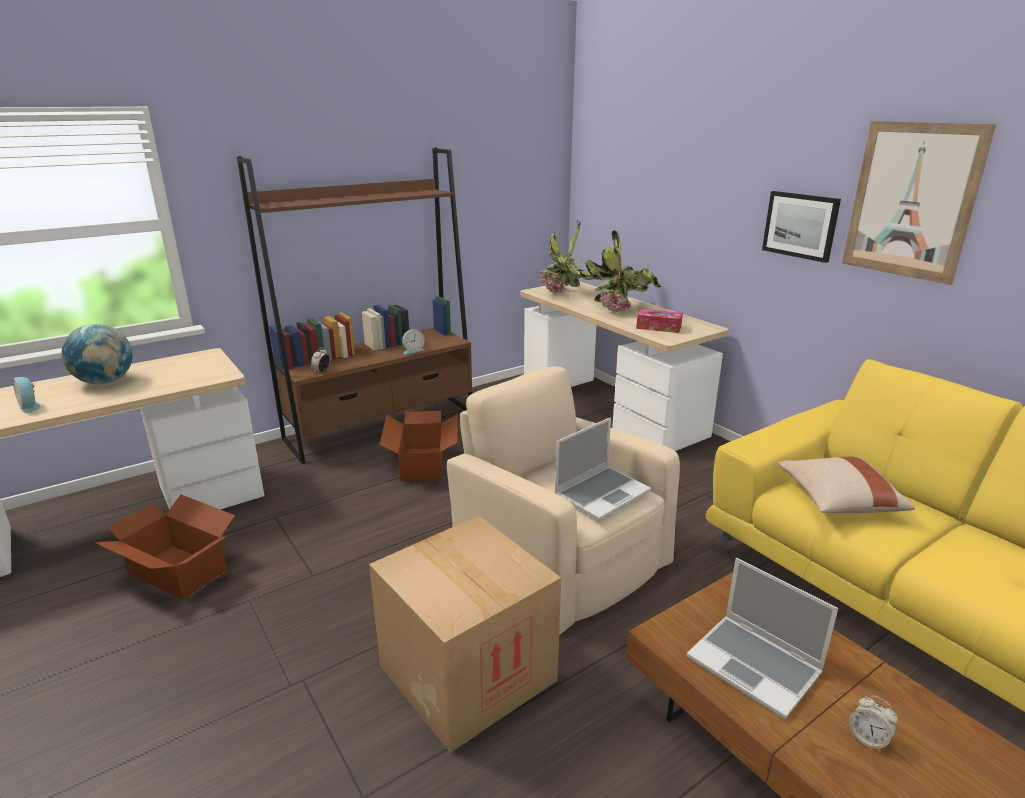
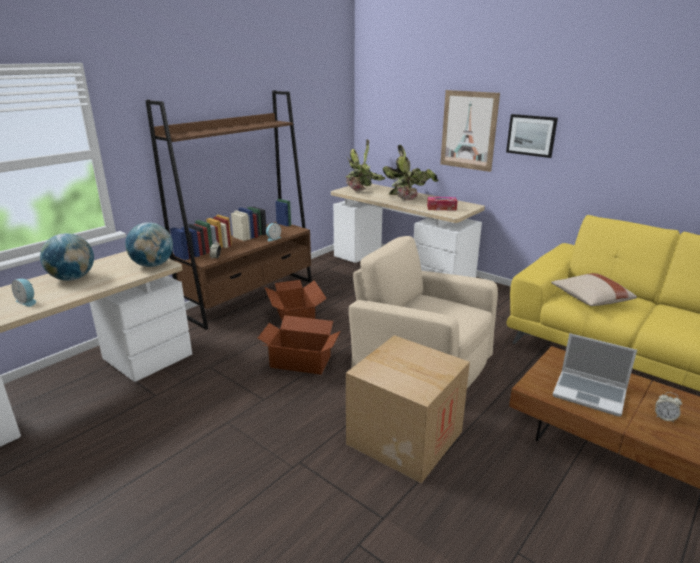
camera: 15 degrees left, 0 degrees up
(177, 572) = (159, 414): cardboard box -> cardboard box (300, 362)
(209, 374) = (153, 265): none -> globe
(602, 493) = (456, 313): laptop -> none
(911, 201) = (603, 117): picture -> picture (468, 130)

